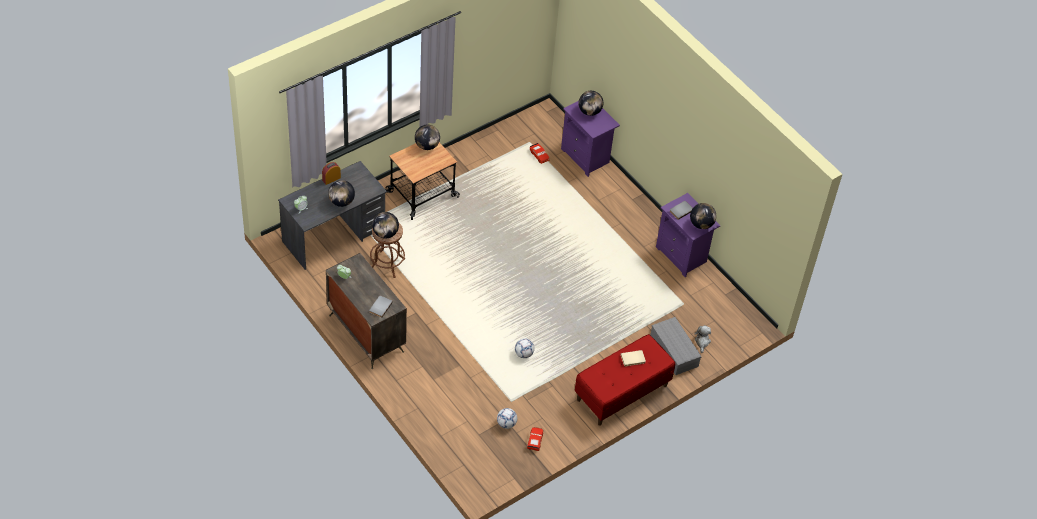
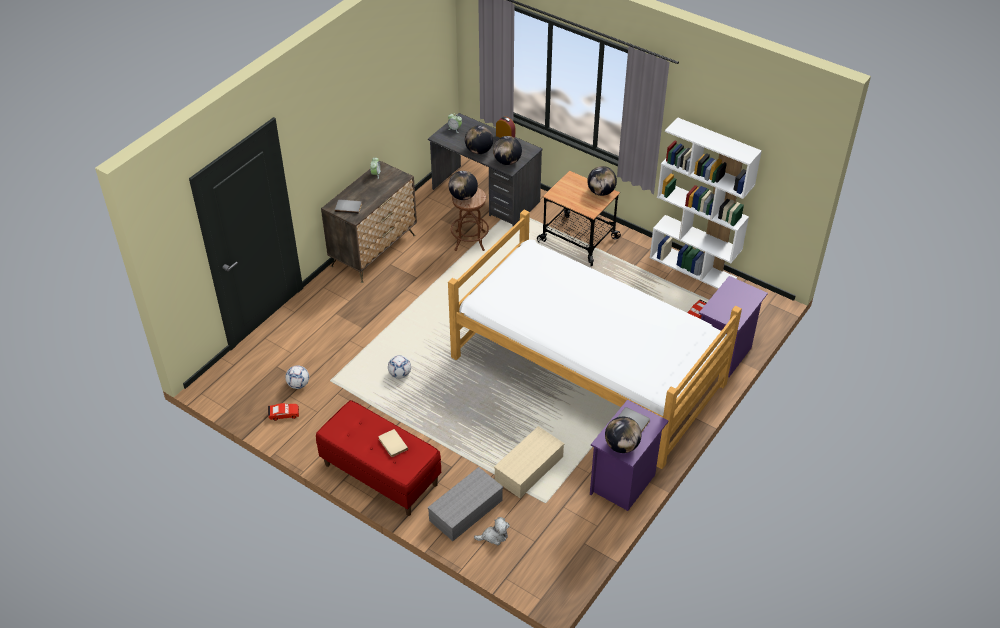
camera: 75 degrees right, 5 degrees down
(488, 138) = (693, 268): none -> white bookcase
(569, 239) = (587, 371): none -> bed
(589, 111) = (740, 299): globe -> globe (507, 162)
(650, 304) = (529, 469): none -> beige storage box

